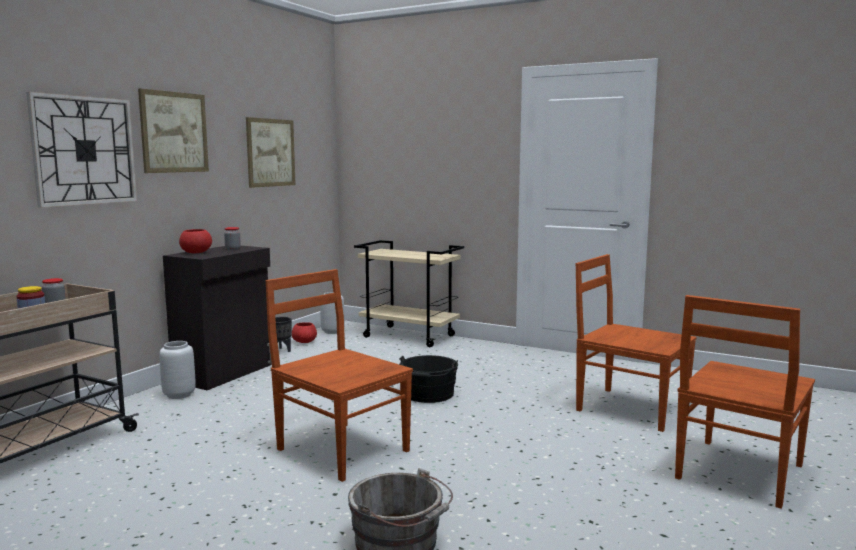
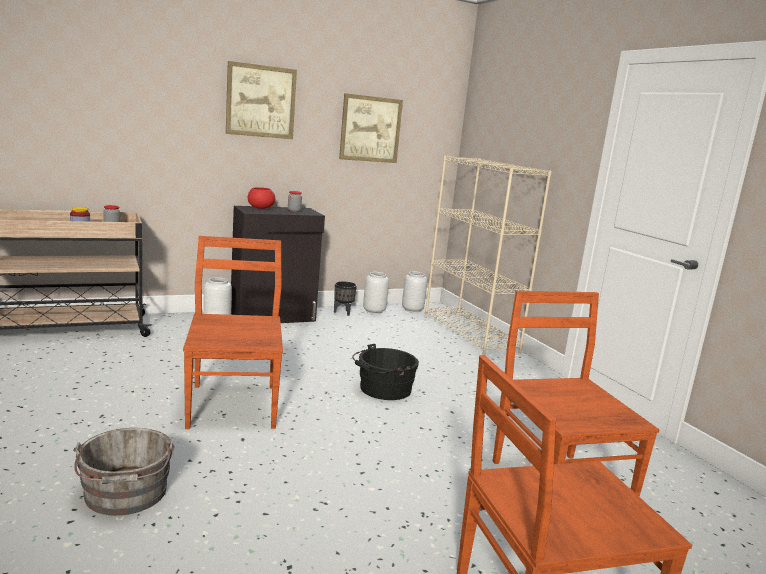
camera: 35 degrees right, 5 degrees up
(84, 150) = (170, 109): wall clock -> none
(304, 342) = (374, 311): red bowl -> grey vase
(410, 336) = (470, 334): beige cart -> beige bookcase

